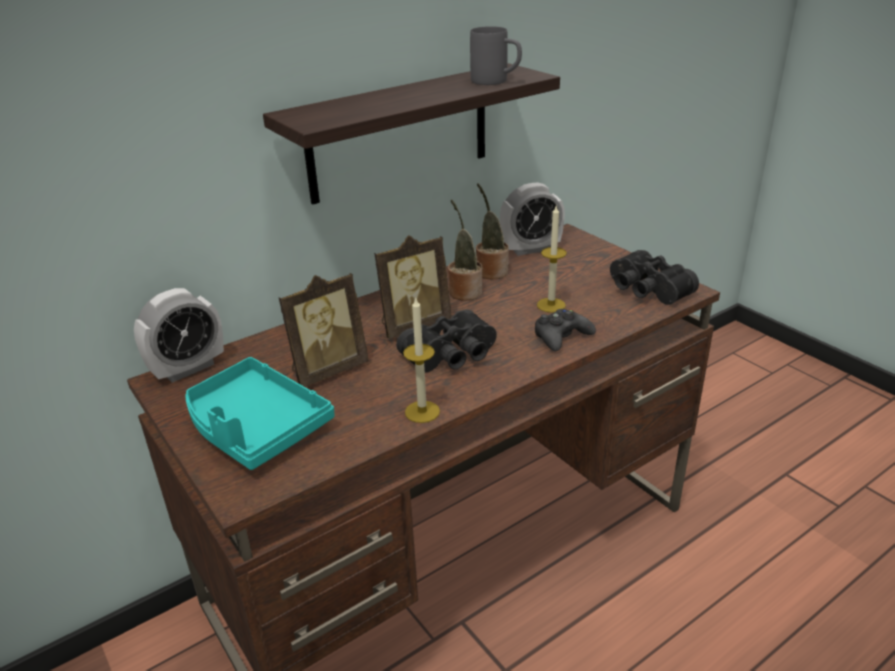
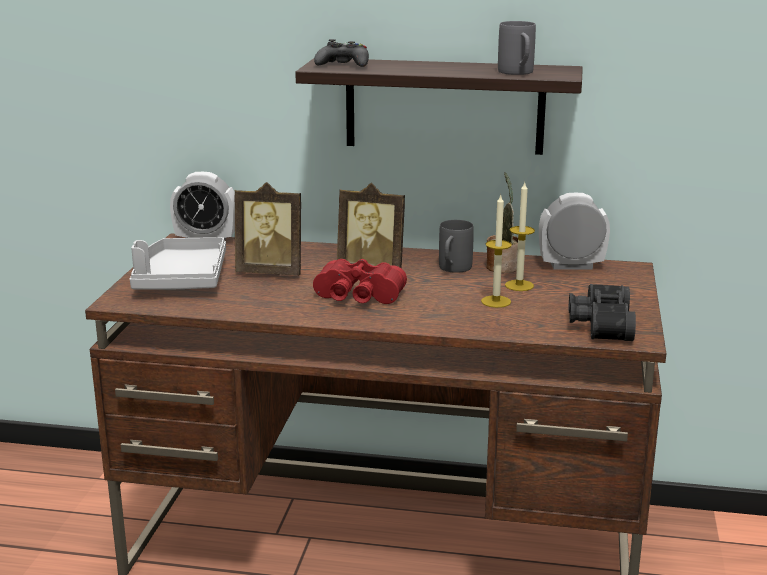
camera: 45 degrees right, 10 degrees down
(255, 427) = (181, 279): turquoise tray -> grey tray
(422, 412) = (276, 313): candle -> candle (519, 285)
(452, 356) = (357, 297): black binoculars -> red binoculars
(464, 291) = (453, 269): potted plant -> grey mug
(531, 249) = (571, 266): alarm clock -> alarm clock turned 150 degrees clockwise
(561, 336) = (456, 320): black game controller -> black game controller (343, 65)

